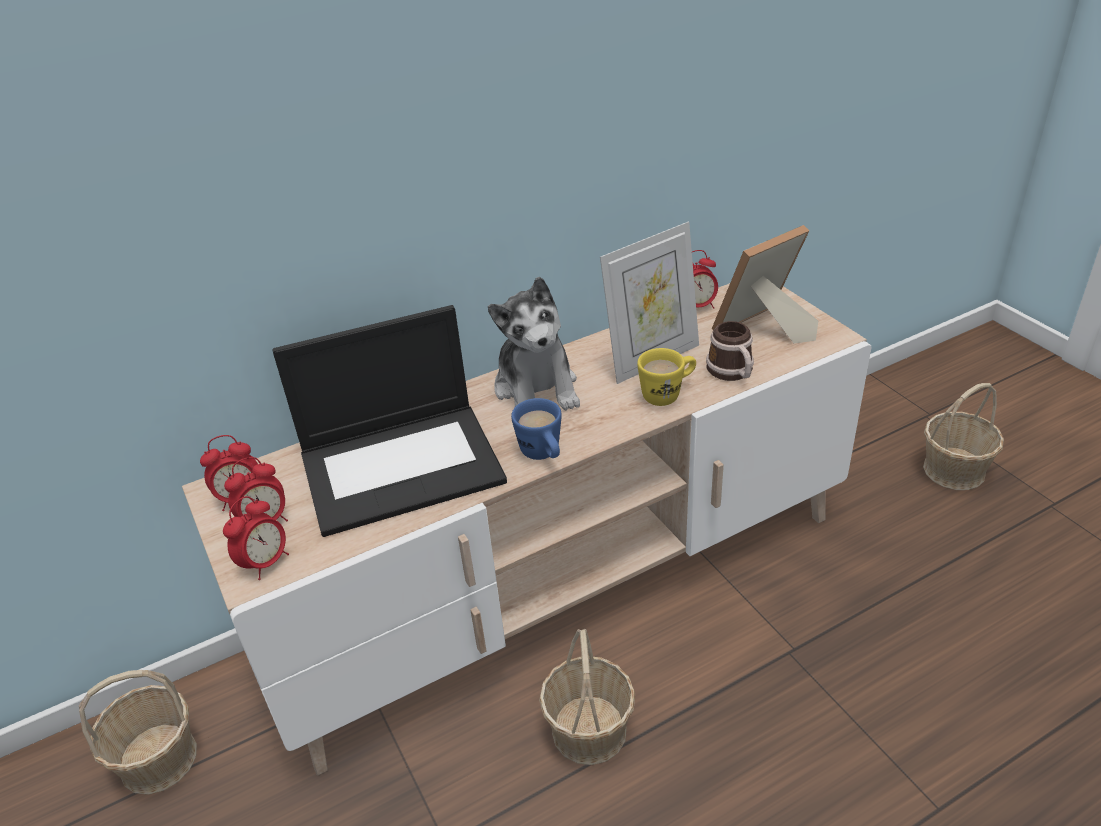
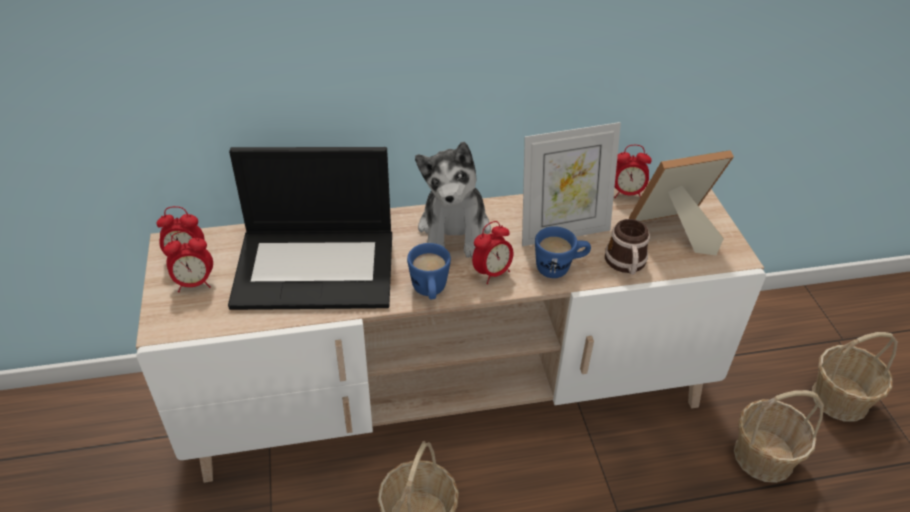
camera: 15 degrees right, 5 degrees up
(158, 759) = (100, 429): basket -> basket (763, 456)
(265, 563) = (178, 317): alarm clock -> alarm clock (492, 273)
(667, 394) = (559, 268): yellow mug -> blue mug

